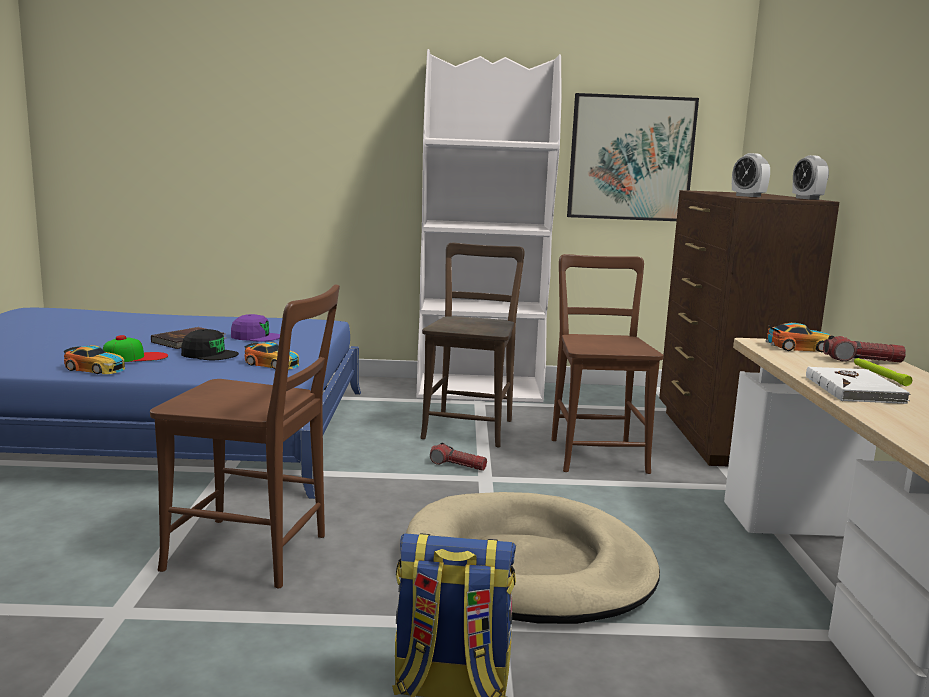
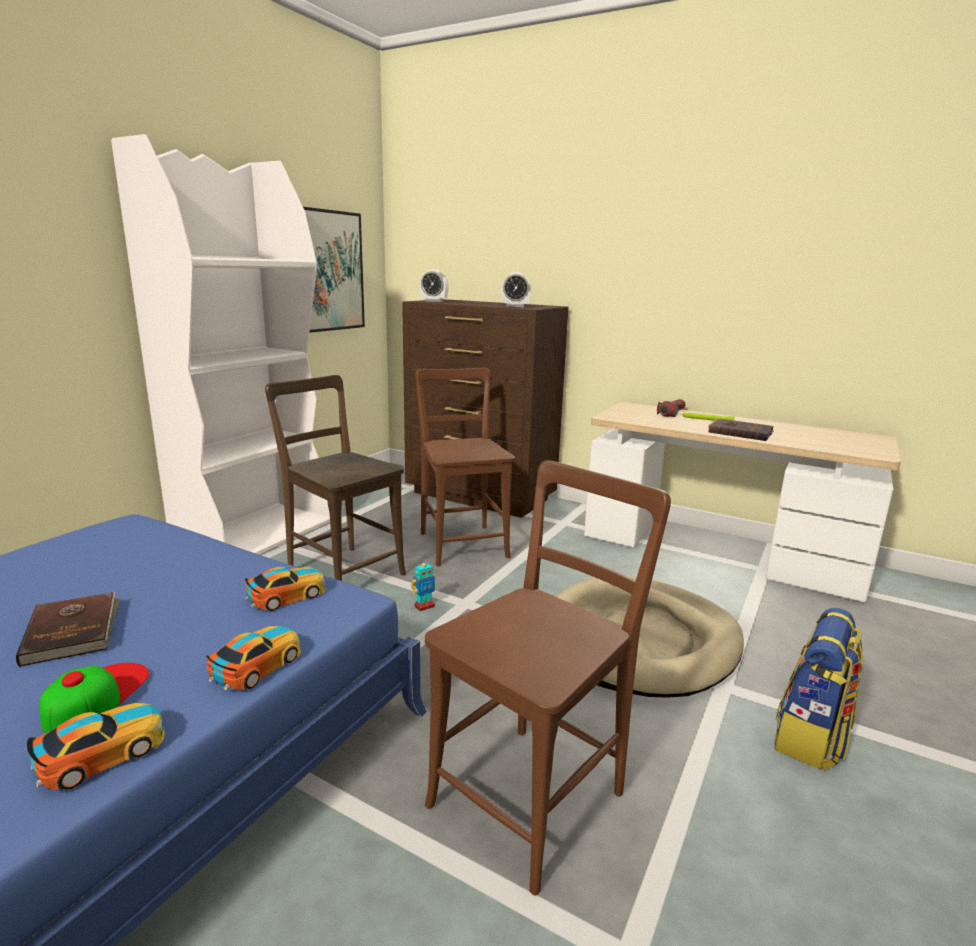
camera: 60 degrees left, 5 degrees up
(209, 354) = (177, 628): black cap -> none
(256, 336) = (127, 578): purple cap -> none
(457, 465) = (424, 606): flashlight -> toy robot
(596, 453) = (462, 542): brown chair -> brown chair turned 45 degrees clockwise
(799, 348) = (631, 414): toy car -> toy car (257, 665)
(807, 198) = (539, 305): alarm clock -> alarm clock (434, 301)
(855, 389) = (740, 432): white book -> brown book

